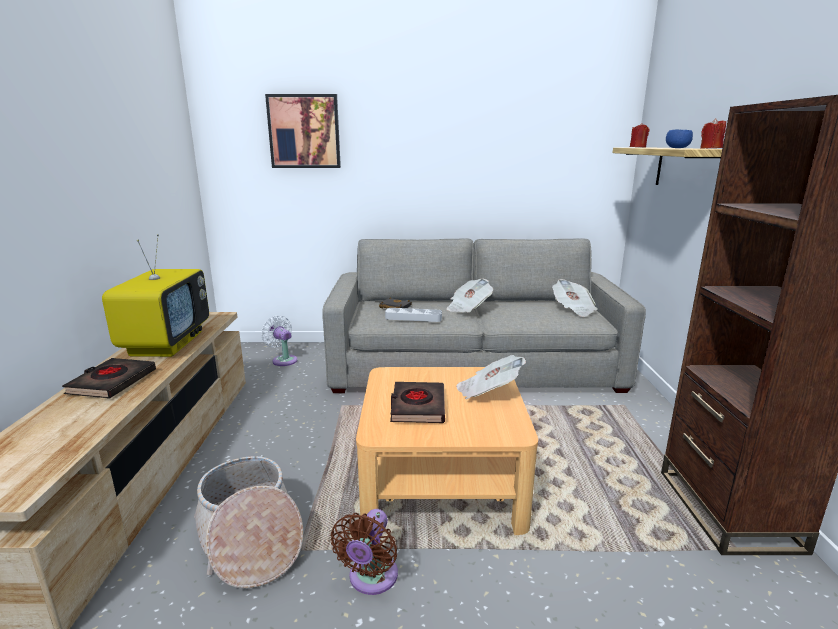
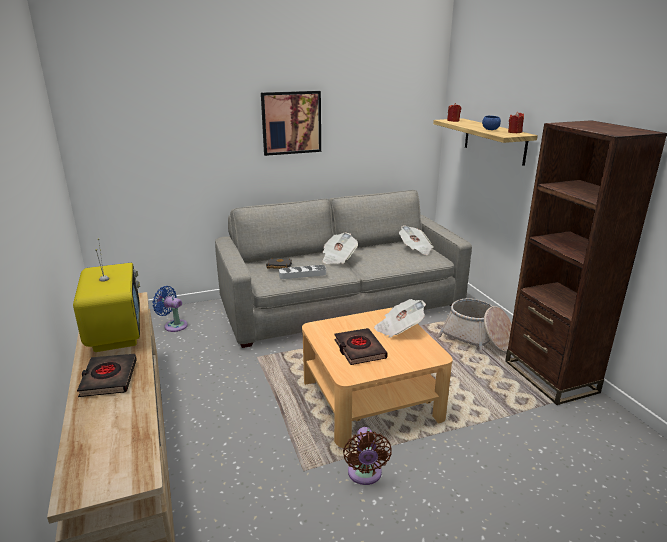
camera: 20 degrees left, 5 degrees up
(250, 539) = (261, 473): basket -> basket (477, 338)
(283, 360) = (174, 325): white fan -> blue fan
(304, 131) = (170, 113): picture -> picture (291, 122)

